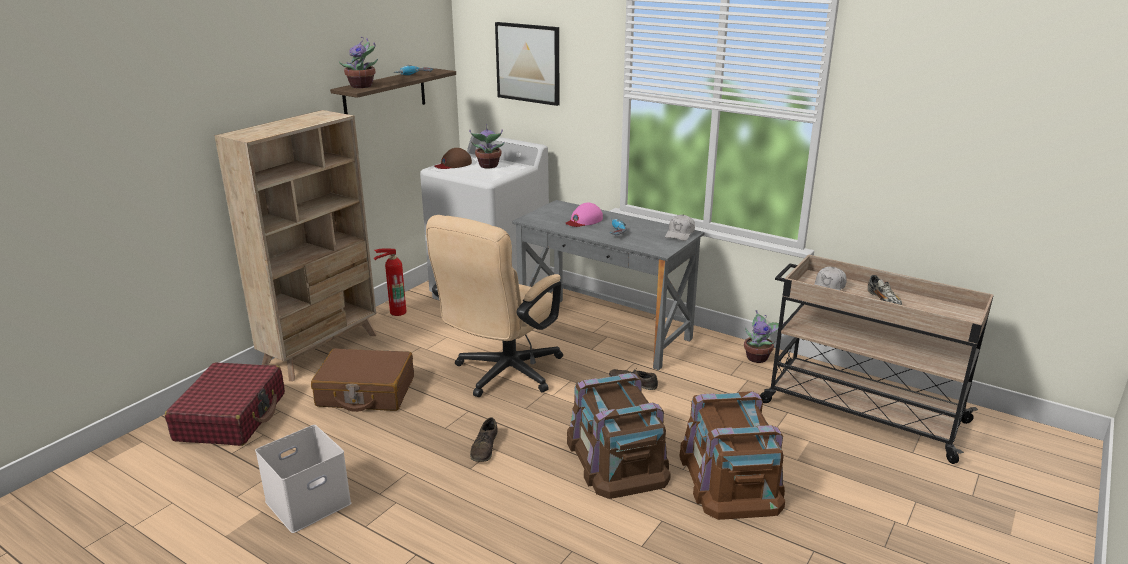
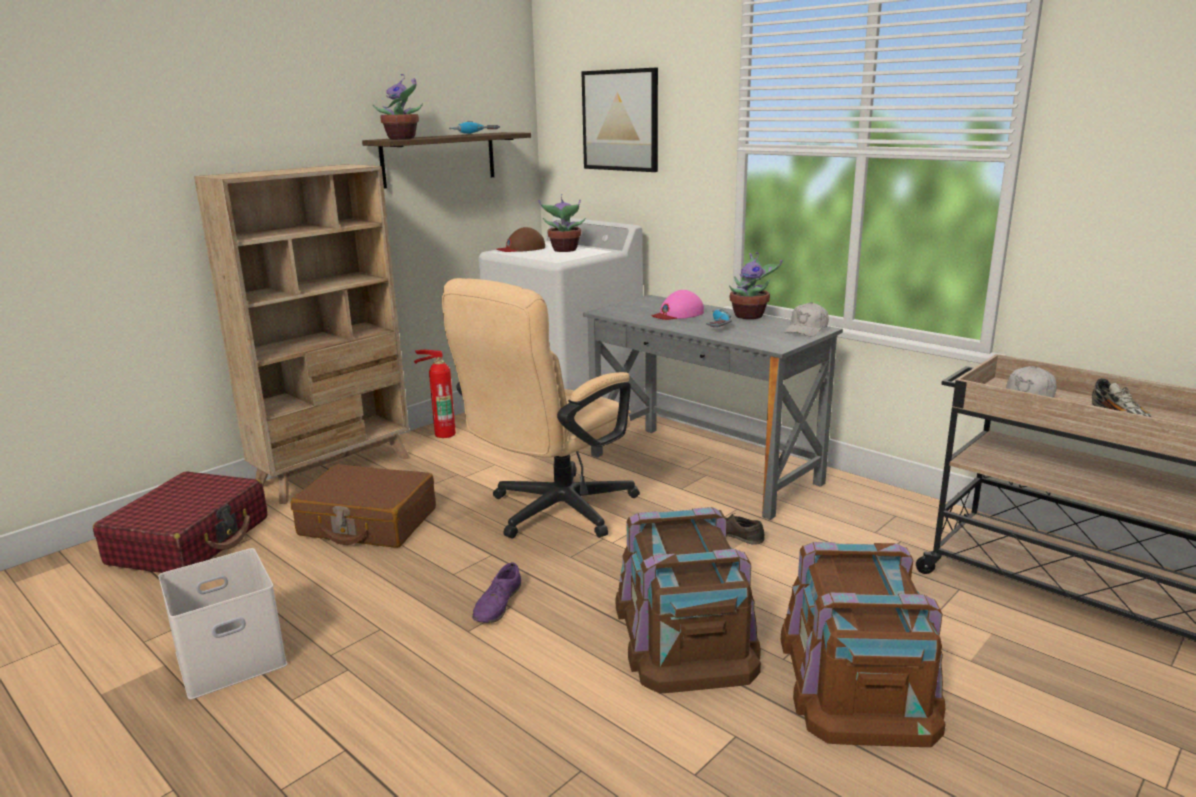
camera: 10 degrees right, 5 degrees down
(484, 447) = (497, 604): brown shoe -> purple shoe
(758, 358) = (919, 512): potted plant -> potted plant (750, 316)

